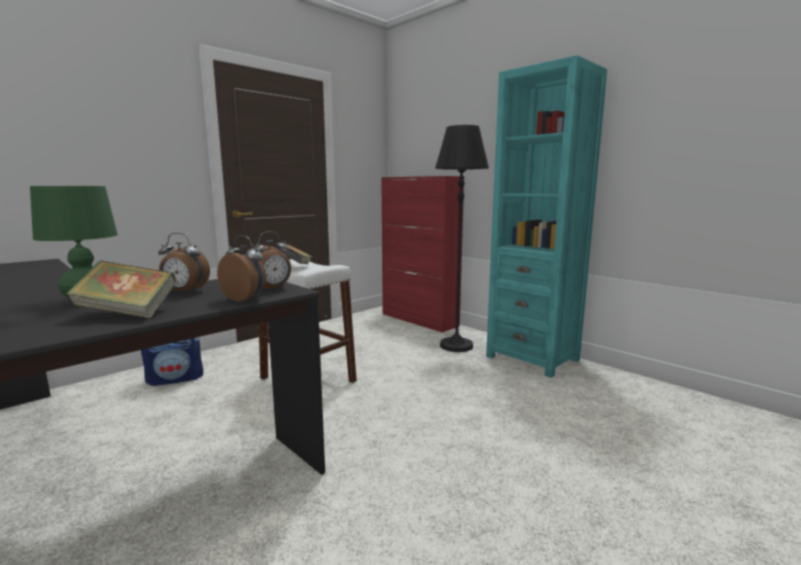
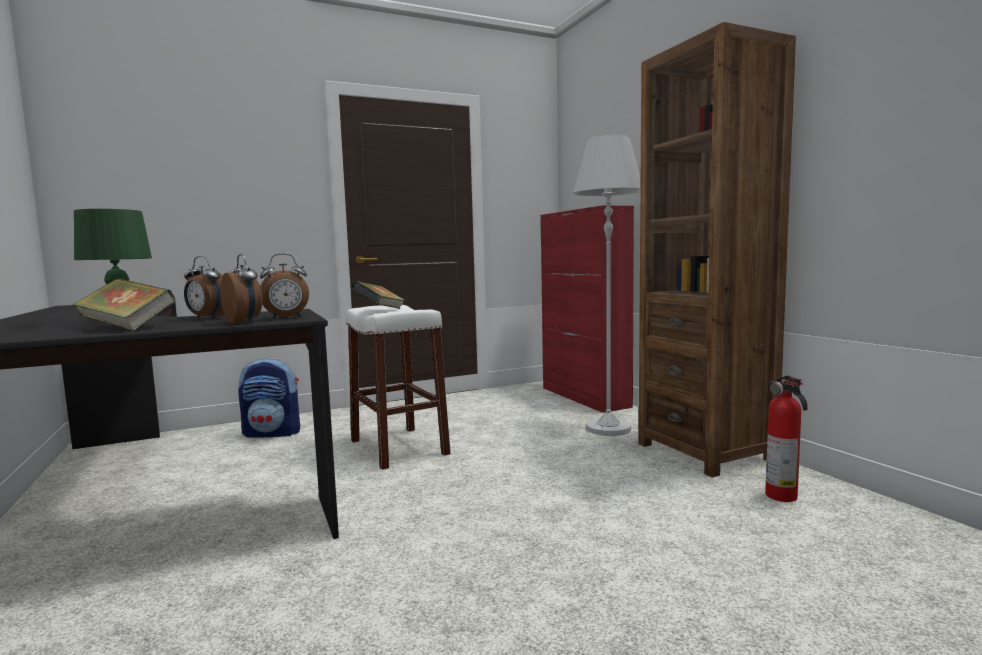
camera: 20 degrees right, 5 degrees down
(456, 345) = (608, 428): black floor lamp -> white floor lamp
(532, 358) = (705, 452): turquoise bookcase -> brown bookcase
(601, 387) = (783, 496): none -> fire extinguisher

